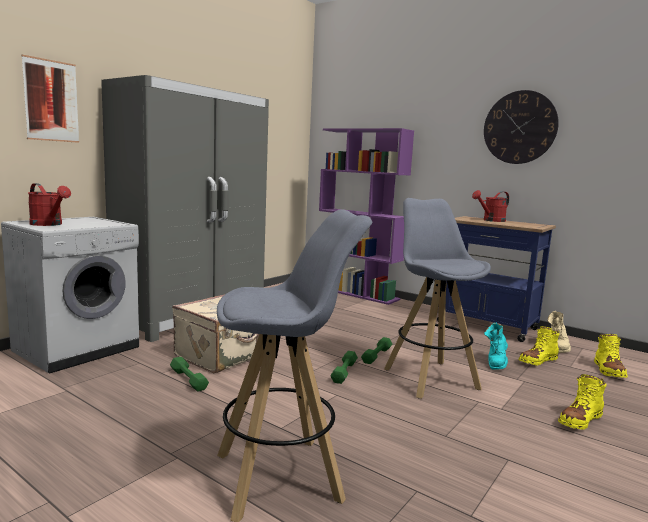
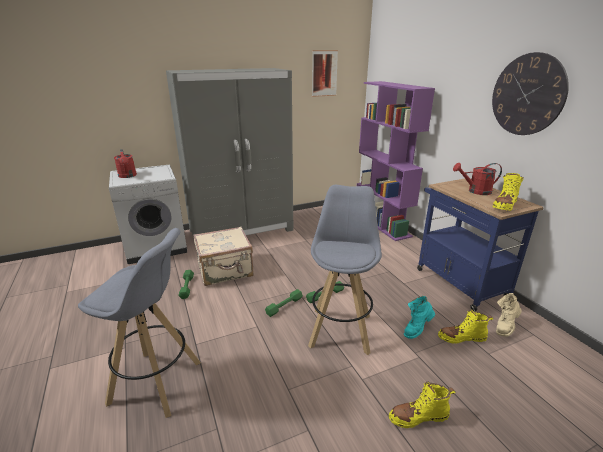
camera: 30 degrees right, 15 degrees up
(51, 101) = (133, 91): picture -> picture (324, 73)
(608, 370) = (527, 370): yellow boot -> yellow boot (504, 205)

